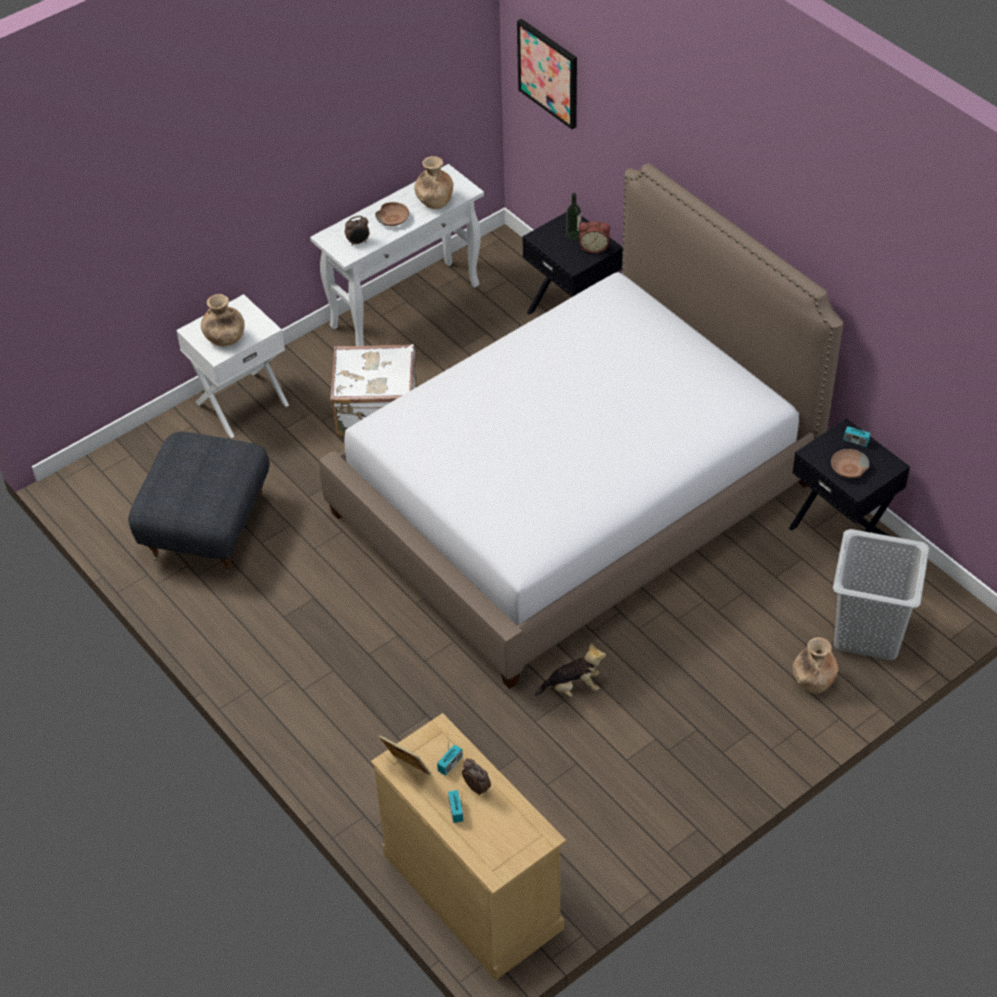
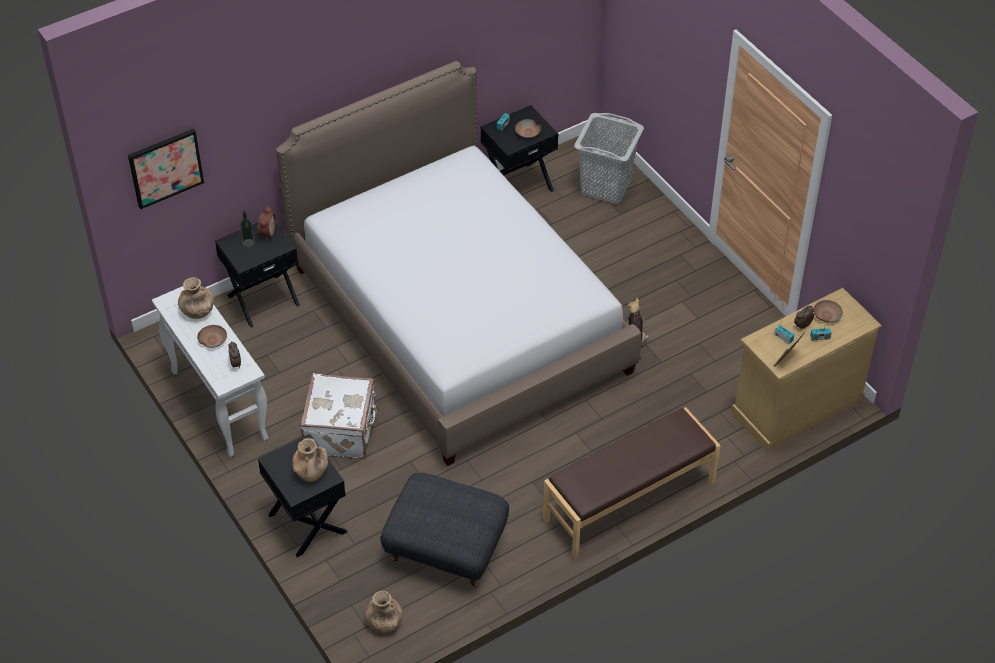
camera: 85 degrees left, 0 degrees up
(241, 402) = (306, 523): white nightstand -> black nightstand
(288, 701) = (630, 501): none -> brown bench
(504, 818) = (826, 315): none -> brown bowl
(813, 680) = (642, 219): brown vase -> brown vase (384, 623)

